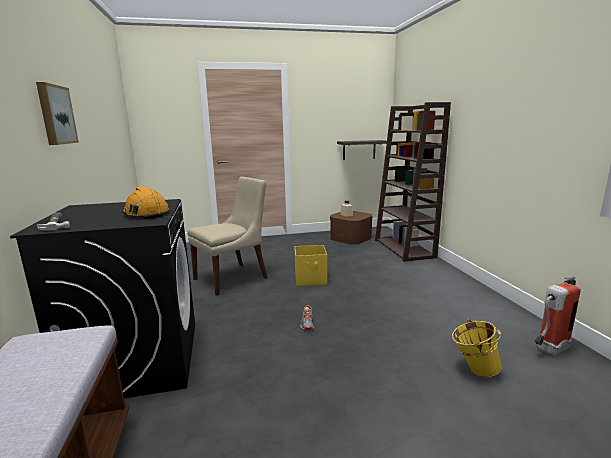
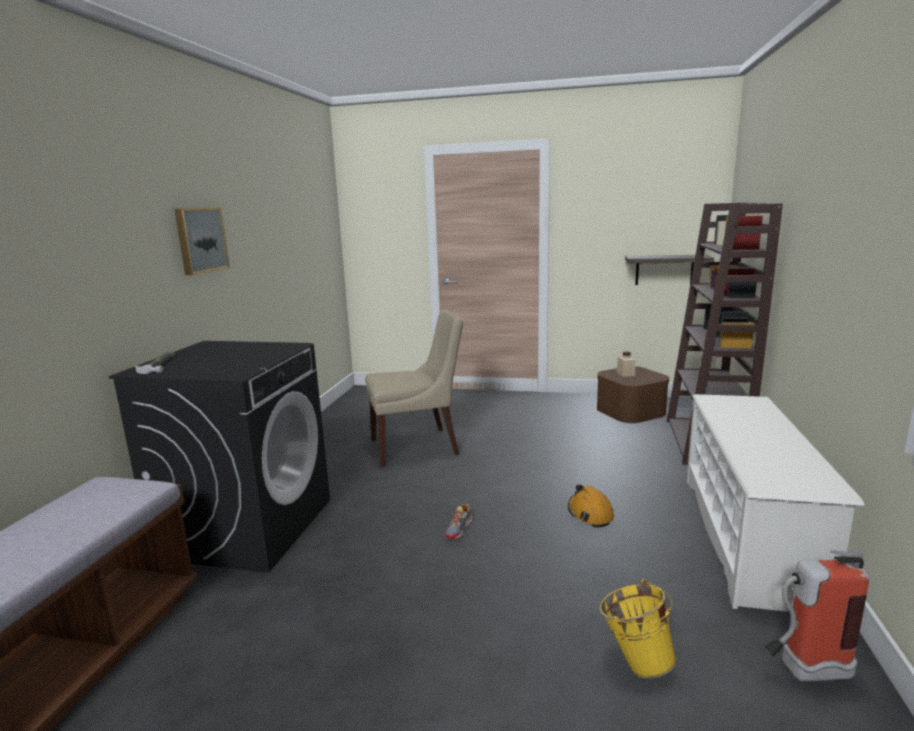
camera: 25 degrees right, 0 degrees up
(146, 213) = (248, 362): orange hard hat -> orange hard hat (590, 513)
(311, 280) = (515, 468): yellow storage box -> none
(466, 291) = (747, 536): none -> white shoe rack

